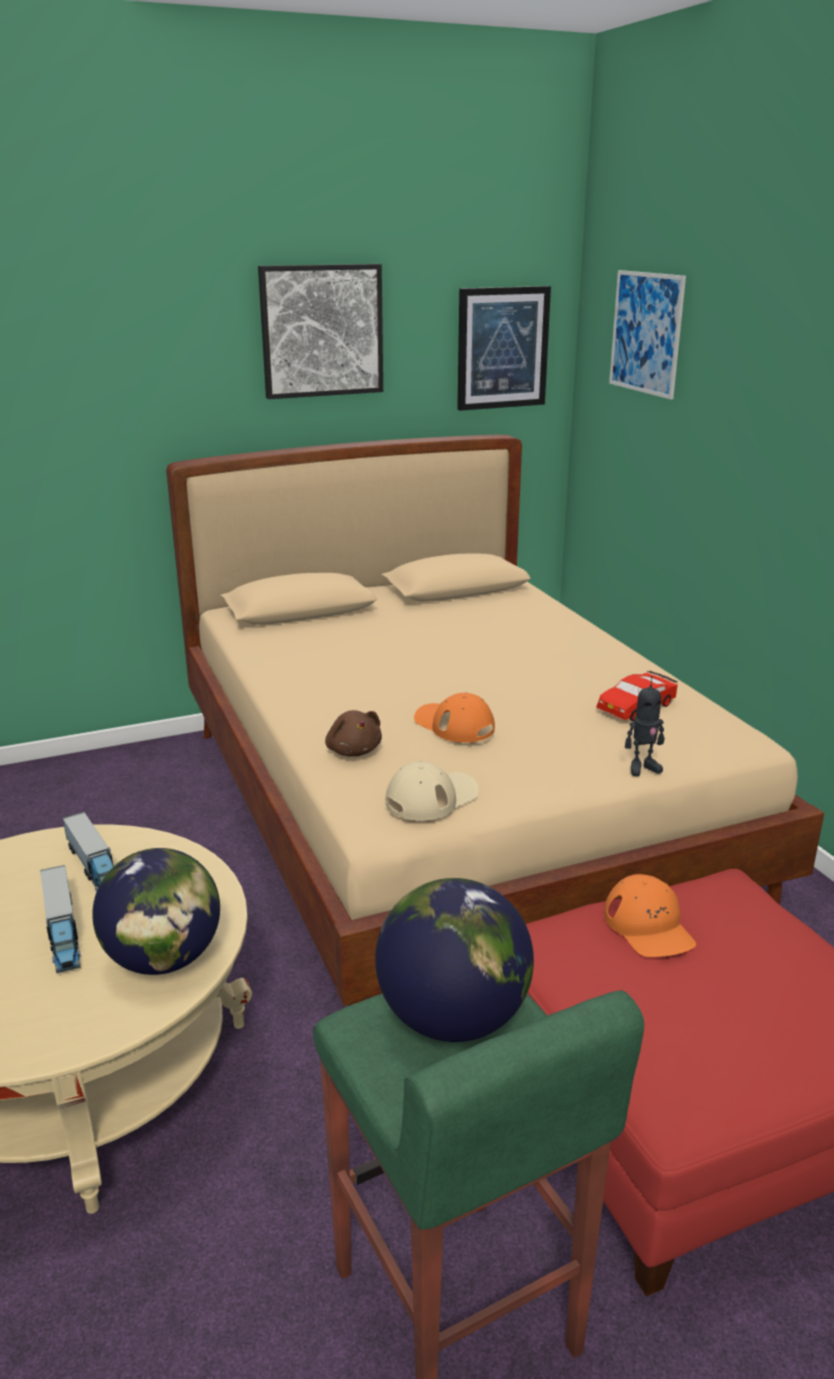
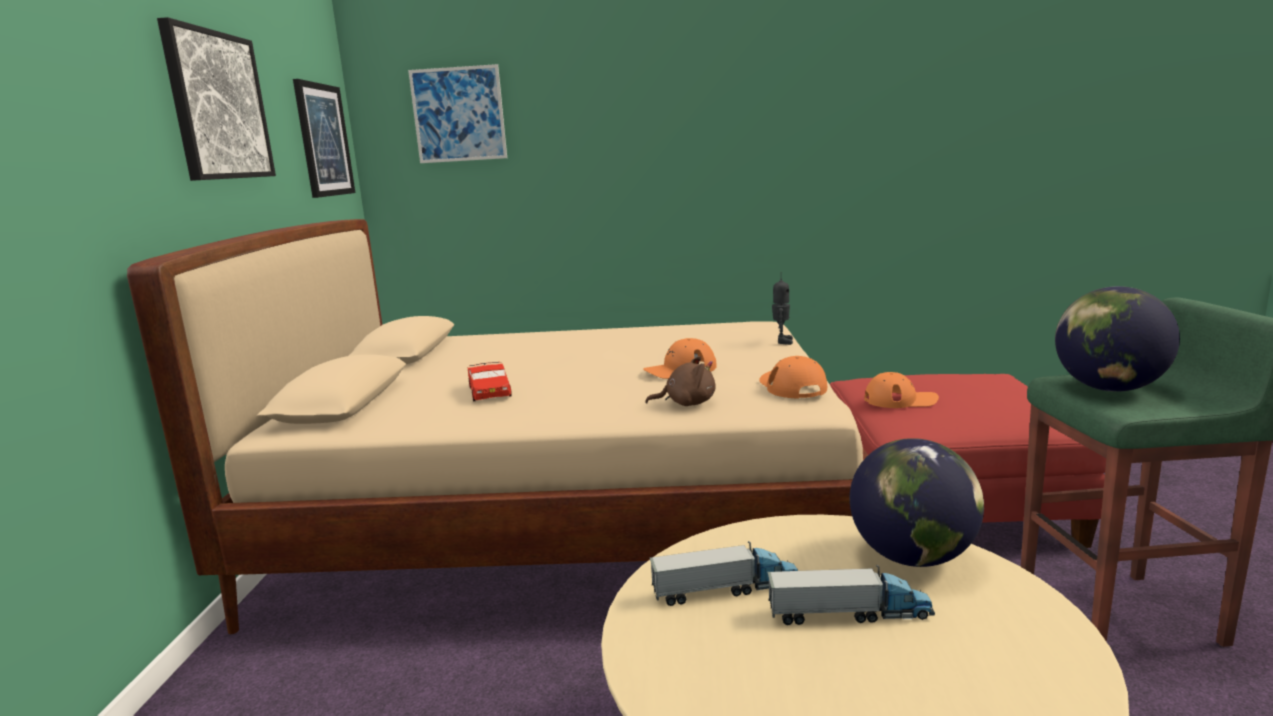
camera: 65 degrees left, 10 degrees down
(431, 797) = (792, 386): beige cap -> orange cap
(636, 706) = (694, 334): red toy car -> red toy car (489, 391)

